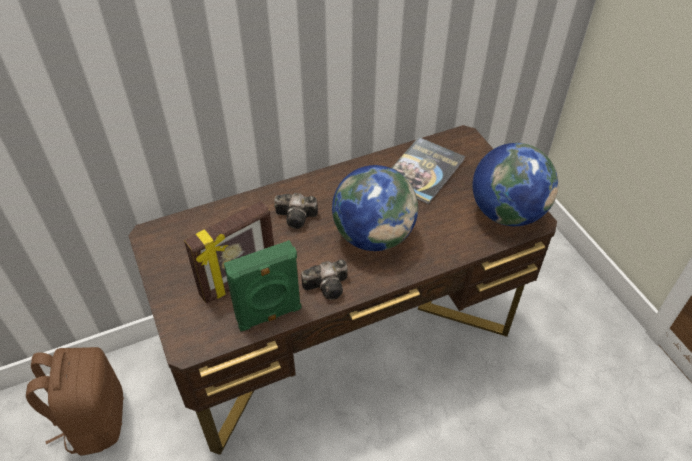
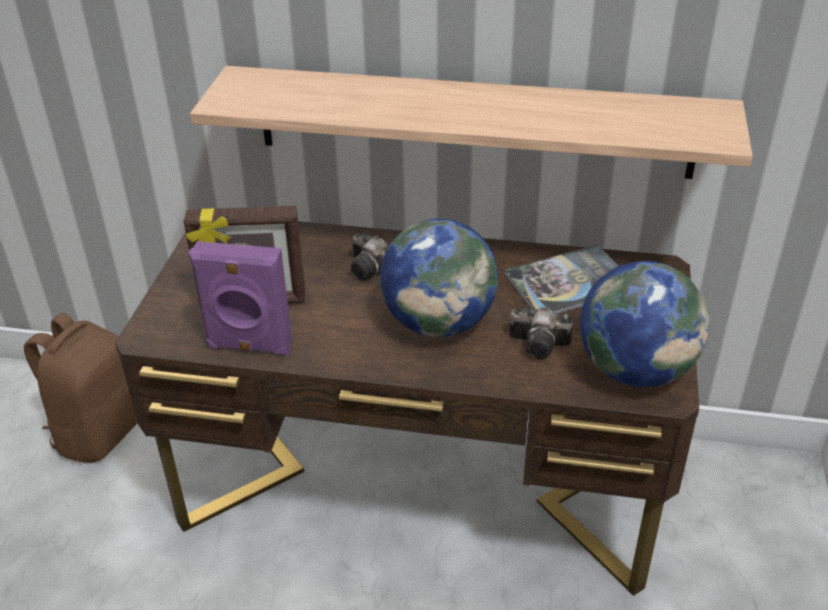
camera: 35 degrees right, 10 degrees down
(269, 315) = (249, 347): green speaker -> purple speaker
(329, 286) = (338, 348): camera -> camera (541, 344)
(330, 86) = (473, 122): none -> shelf

